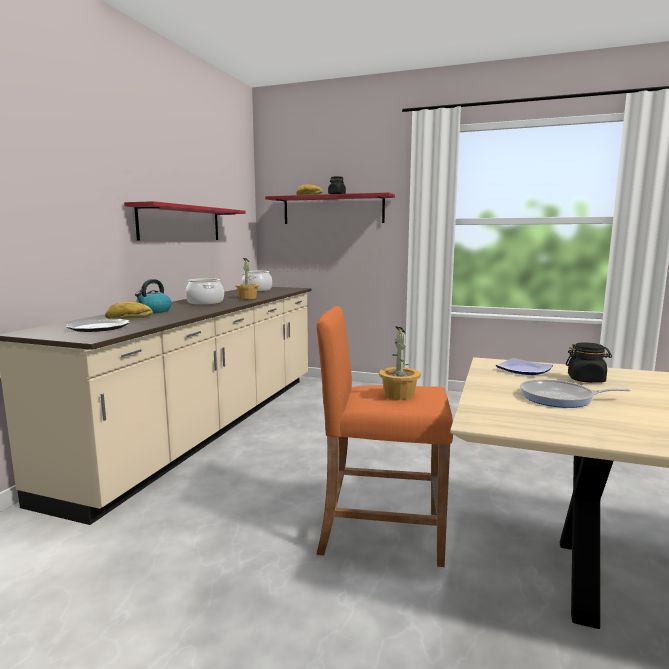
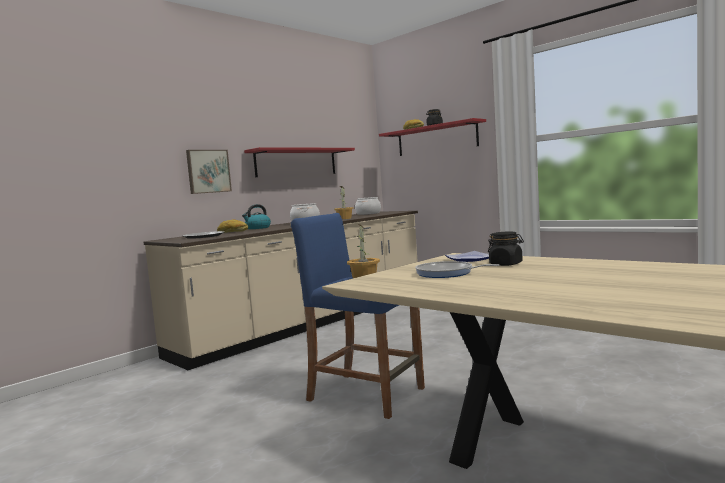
camera: 25 degrees right, 5 degrees down
(80, 229) = (208, 171): none -> picture
(381, 532) = (366, 394): orange stool -> blue stool

